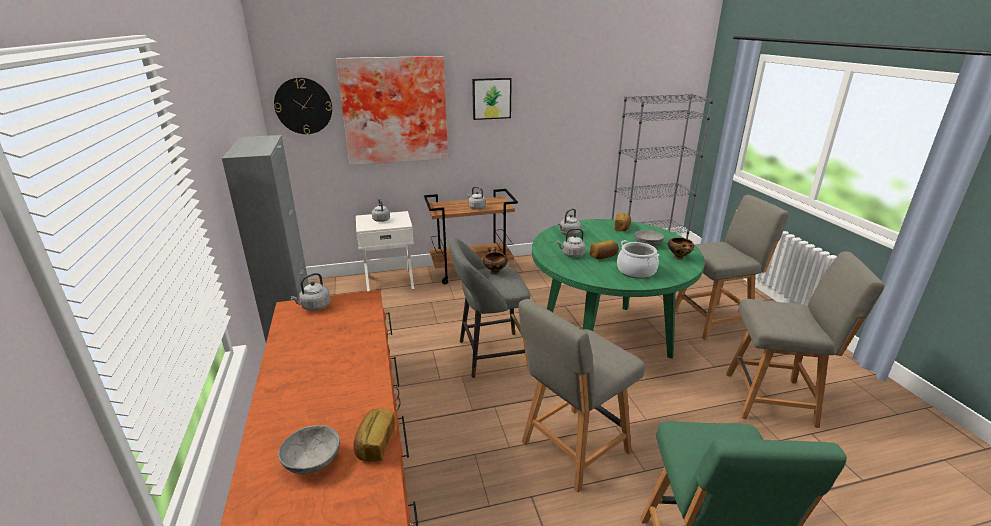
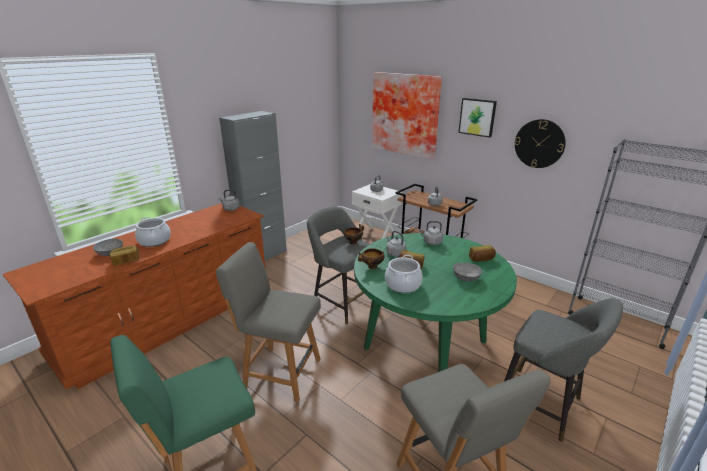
camera: 55 degrees right, 0 degrees up
(303, 106) = (356, 102): wall clock -> wall clock (539, 143)
(332, 399) = (154, 241): none -> cooking pot
(679, 258) = (460, 298): bowl -> bowl (371, 267)
(713, 320) = (543, 405): grey chair -> grey stool

